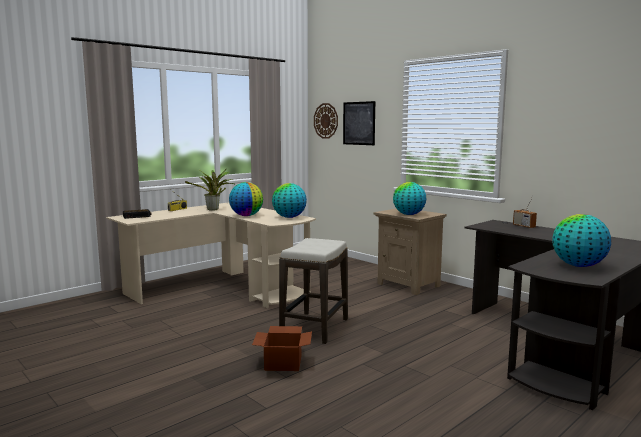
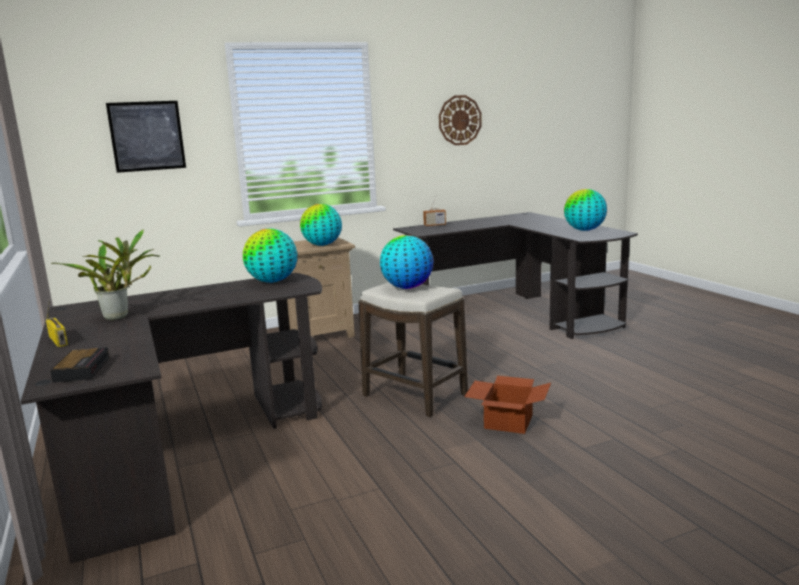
camera: 70 degrees left, 5 degrees up
(221, 288) = (181, 448): beige desk -> black desk
(246, 216) = (220, 299): globe -> globe (407, 287)
(326, 121) = (62, 136): wall clock -> wall clock (459, 120)

